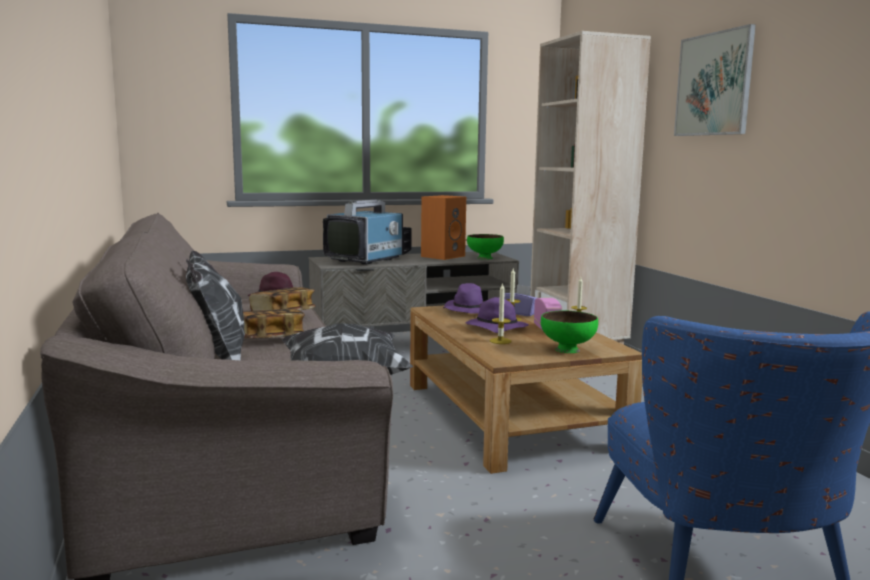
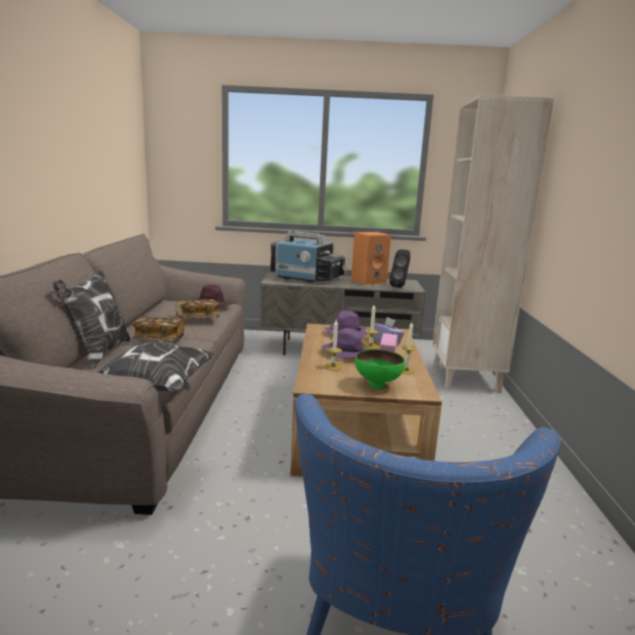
camera: 20 degrees right, 5 degrees up
(369, 259) = (307, 279): television -> television turned 60 degrees clockwise
(485, 258) = (400, 287): green bowl -> black speaker
(713, 84) = (590, 148): picture -> none

